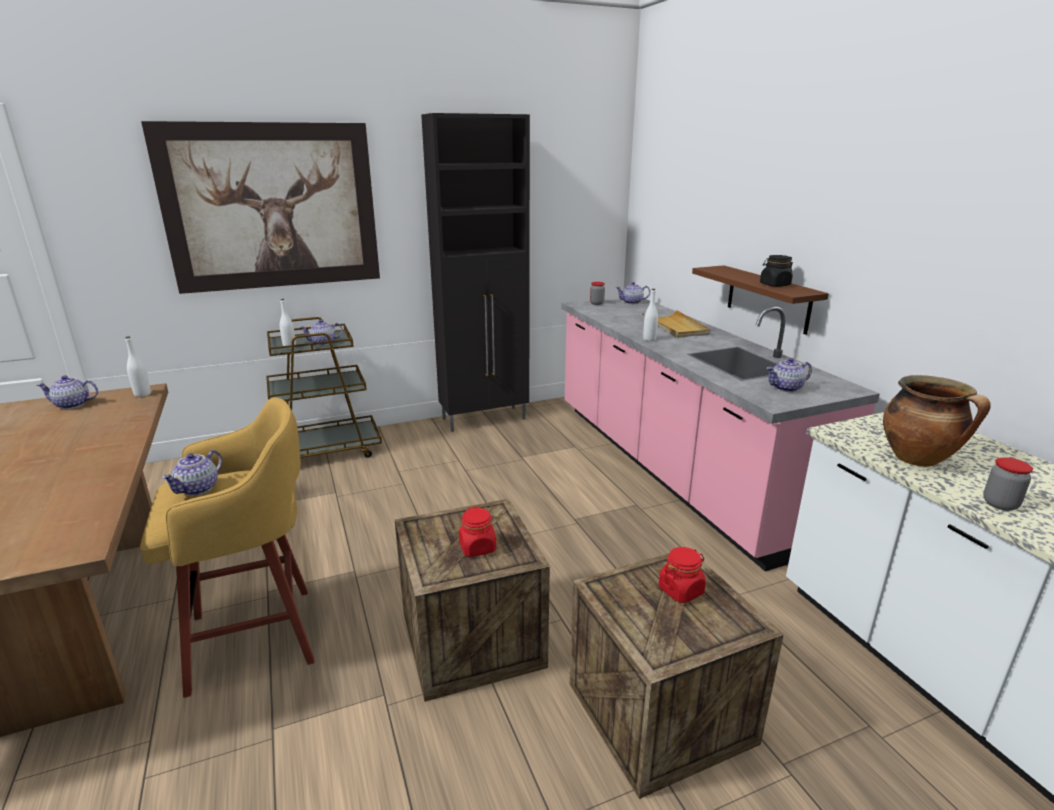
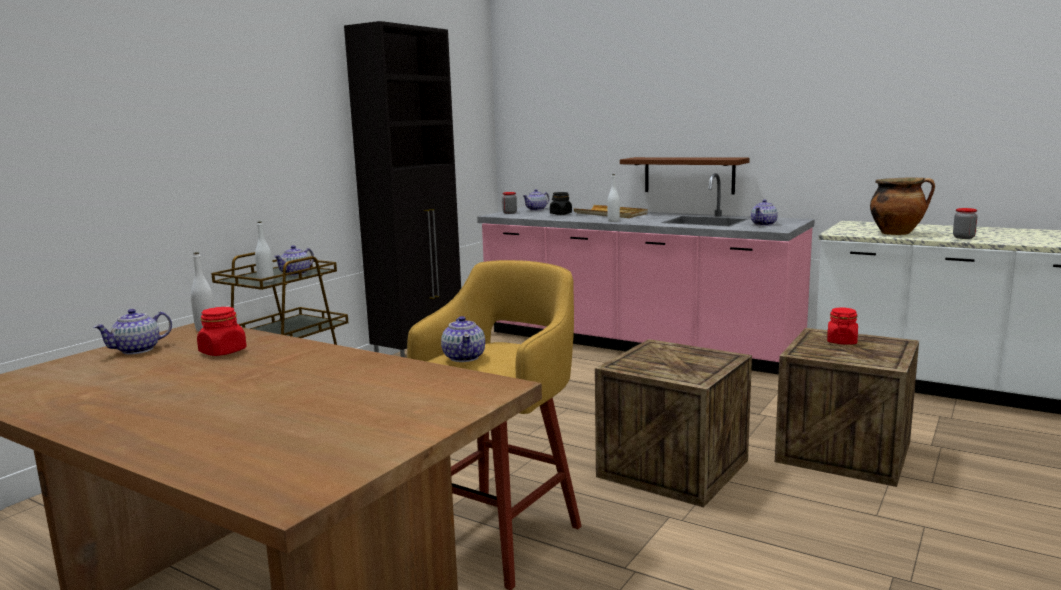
camera: 35 degrees left, 10 degrees down
(272, 207) = (209, 120): picture -> none
(477, 548) = (689, 361): red jar -> red jar (223, 352)
(774, 285) = (706, 158): black jar -> black jar (560, 214)

